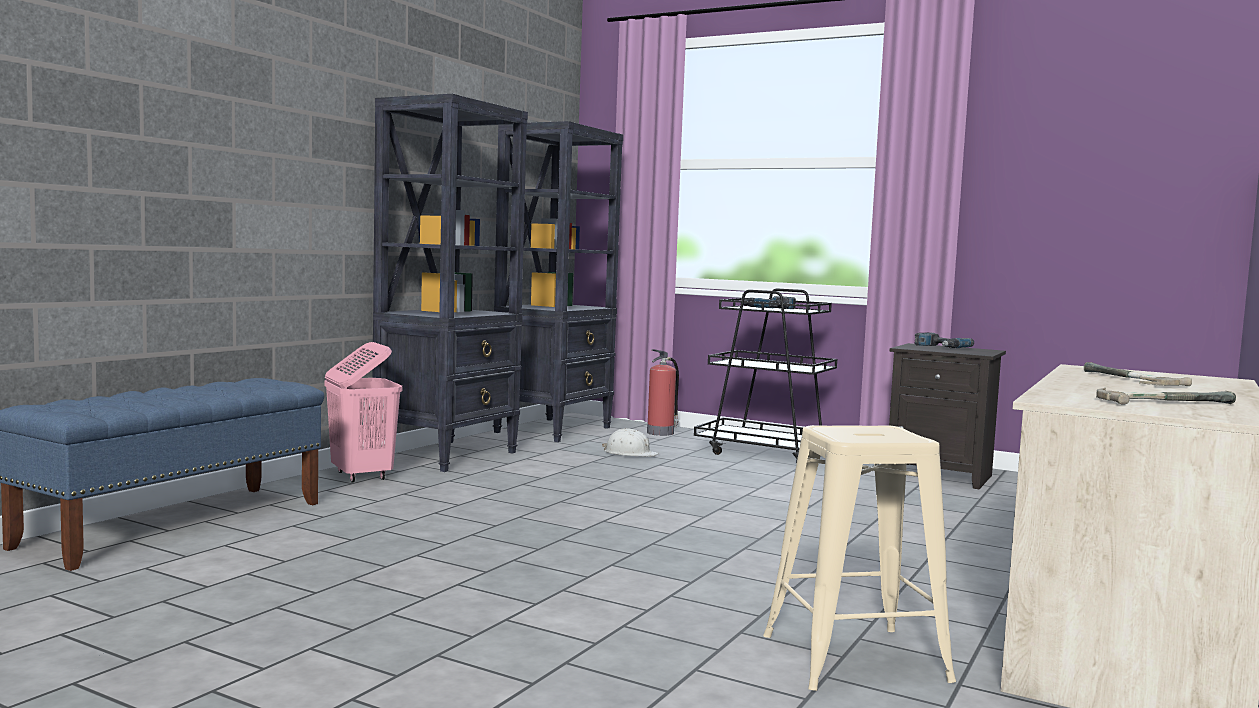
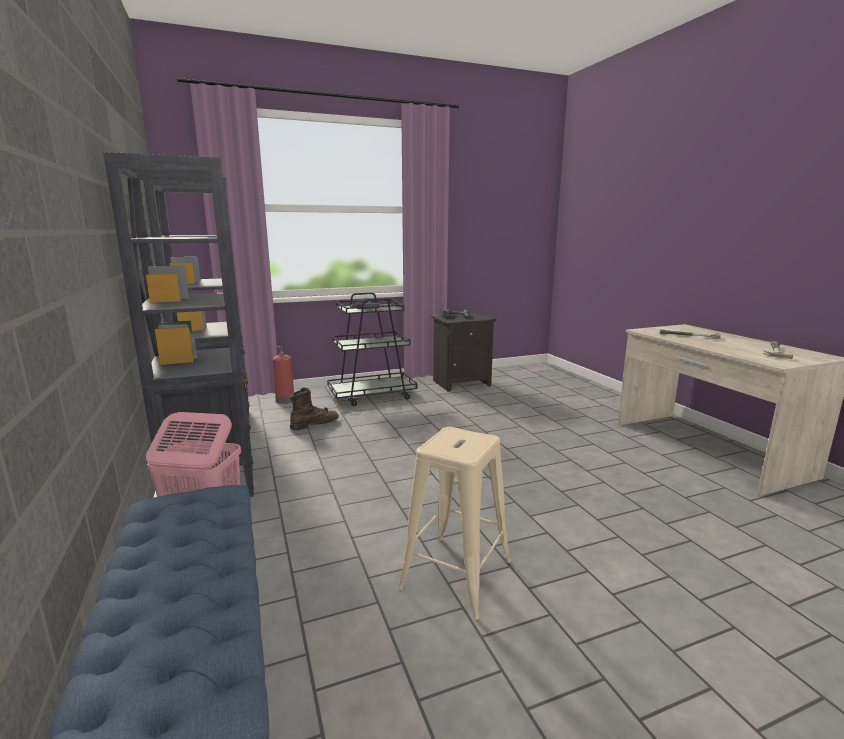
camera: 50 degrees left, 10 degrees up
(630, 453) = (314, 424): white hard hat -> brown boot
(856, 658) = (712, 509): beige stool -> beige stool (456, 573)

